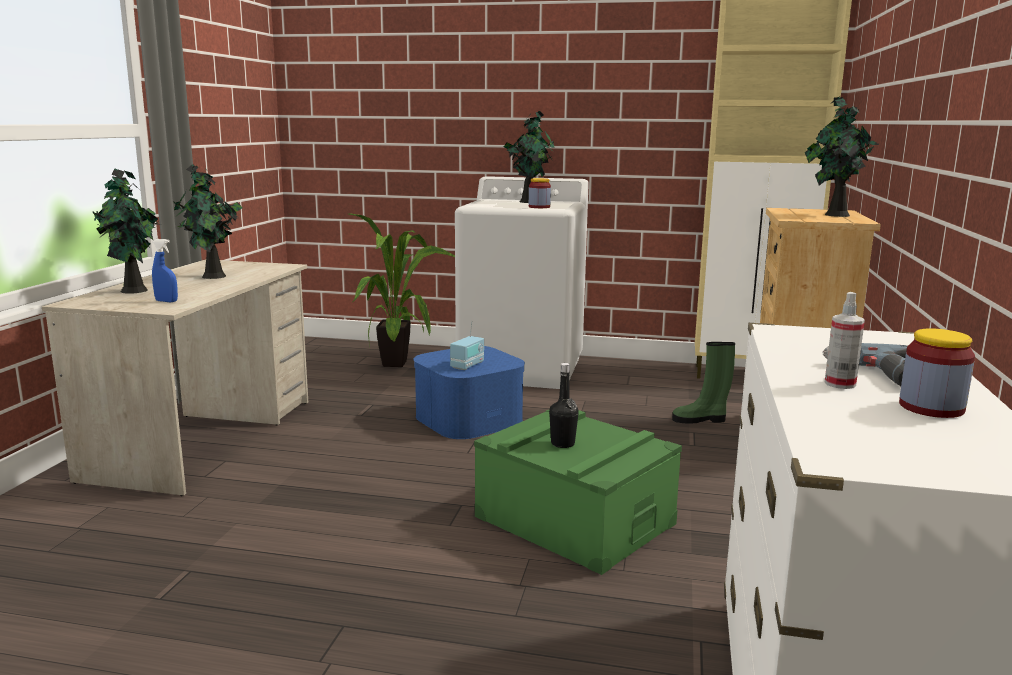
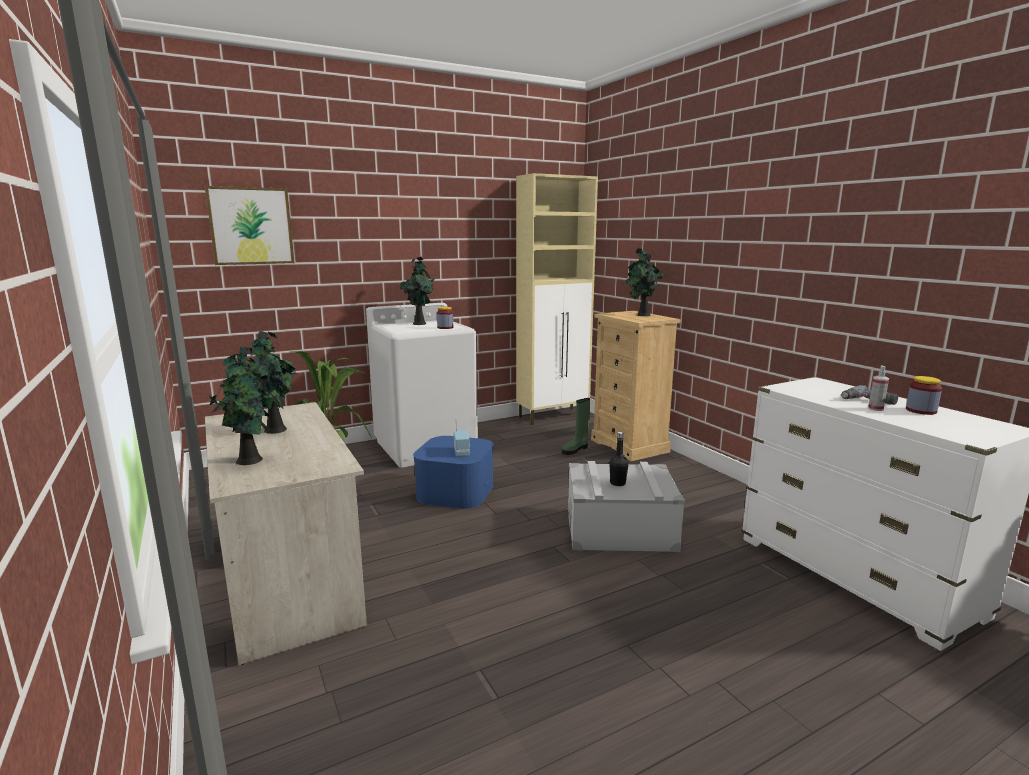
camera: 40 degrees left, 0 degrees up
(166, 301) = (316, 461): blue spray bottle -> none
(366, 73) = (251, 226): none -> picture
(574, 520) = (619, 529): green storage box -> grey storage box

